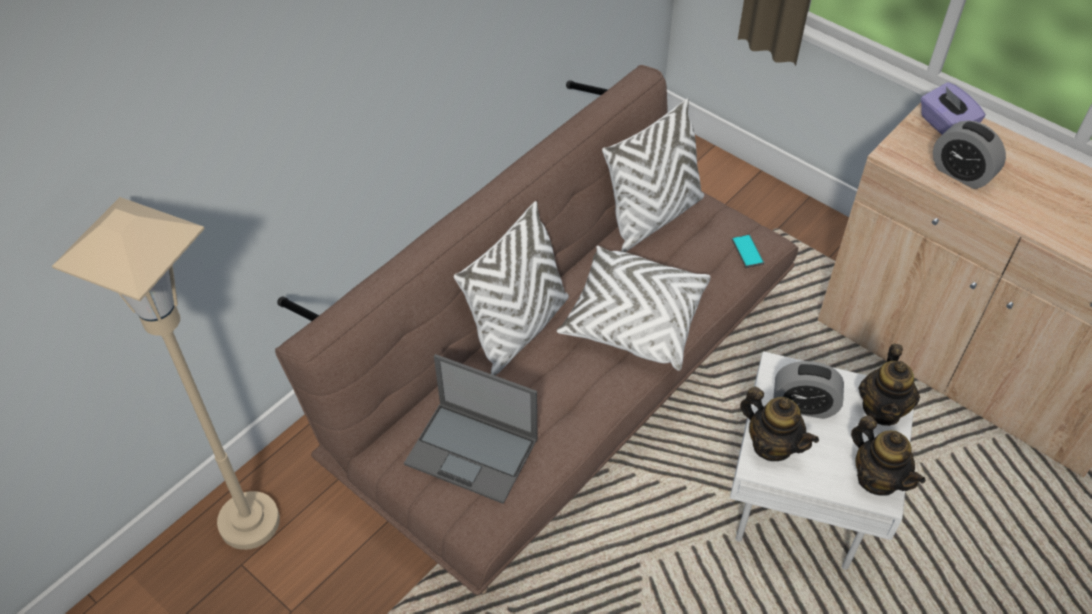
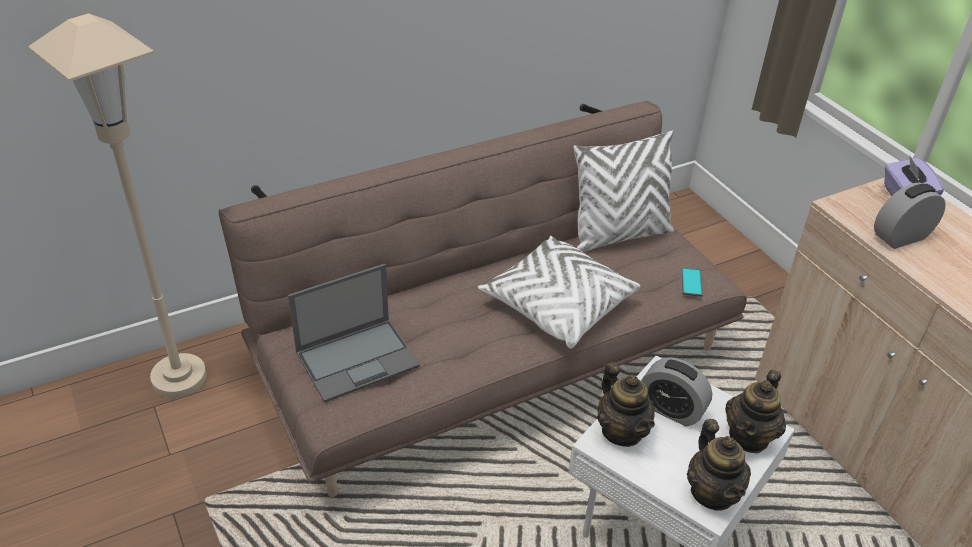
camera: 20 degrees right, 10 degrees down
(473, 451) = (358, 358): laptop -> laptop turned 75 degrees counterclockwise
(518, 329) = (453, 282): white pillow -> none
(961, 173) = (901, 237): alarm clock -> alarm clock turned 90 degrees clockwise

